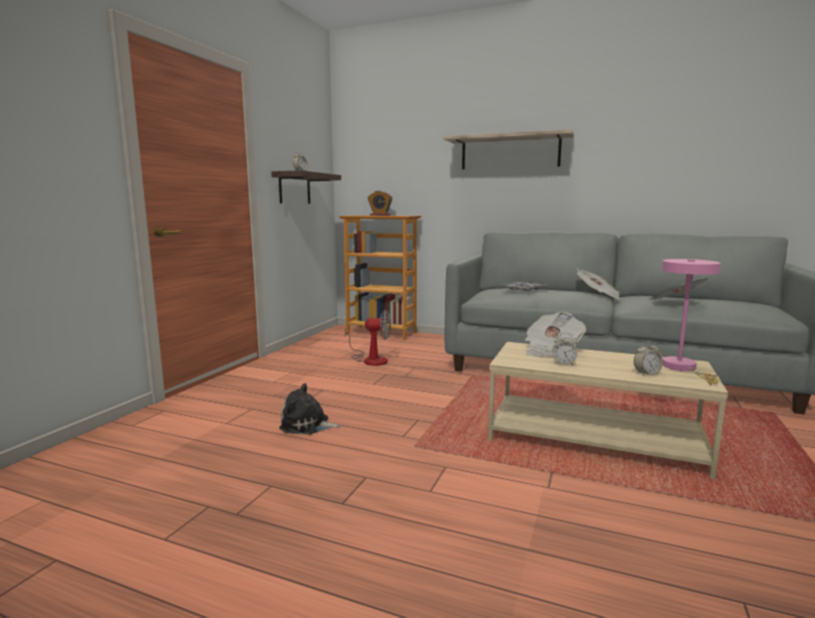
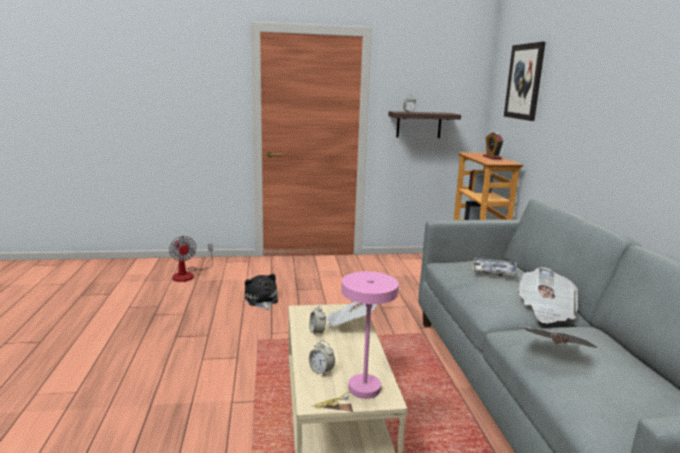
camera: 60 degrees right, 5 degrees up
(370, 359) = (401, 286): fan -> fan (188, 275)
(400, 141) = (524, 82): none -> picture
(510, 152) = (595, 104): shelf -> none

